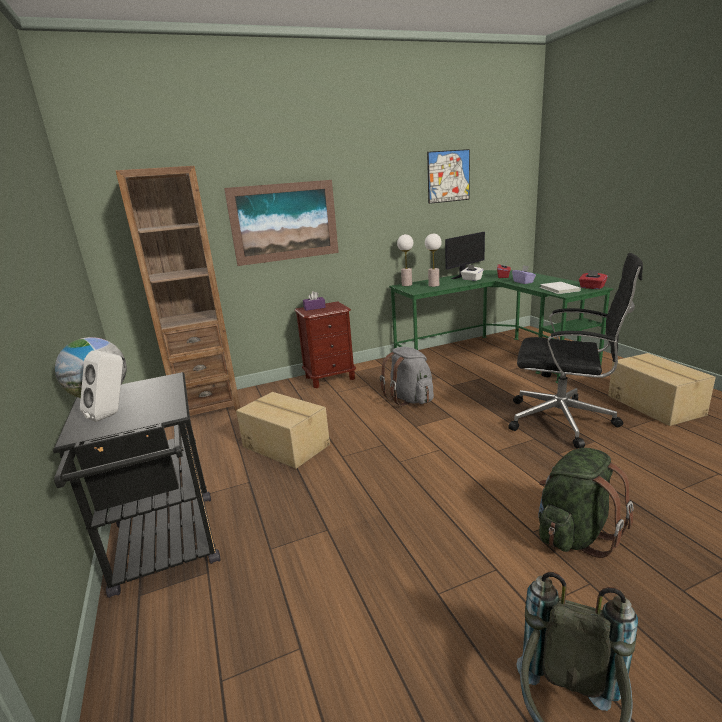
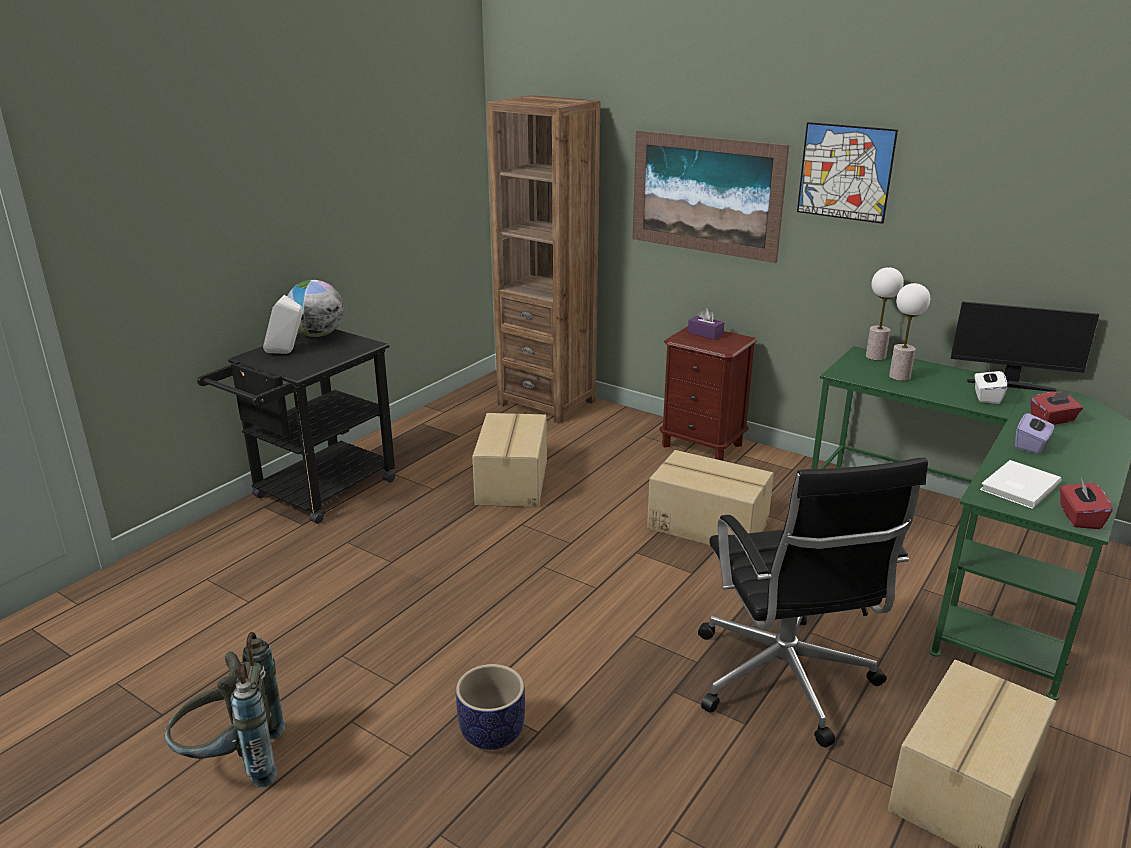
camera: 55 degrees right, 5 degrees up
(410, 399) = (707, 525): grey backpack -> cardboard box
(448, 176) = (1034, 180): picture -> picture (845, 172)
(574, 534) = (491, 733): green backpack -> planter

